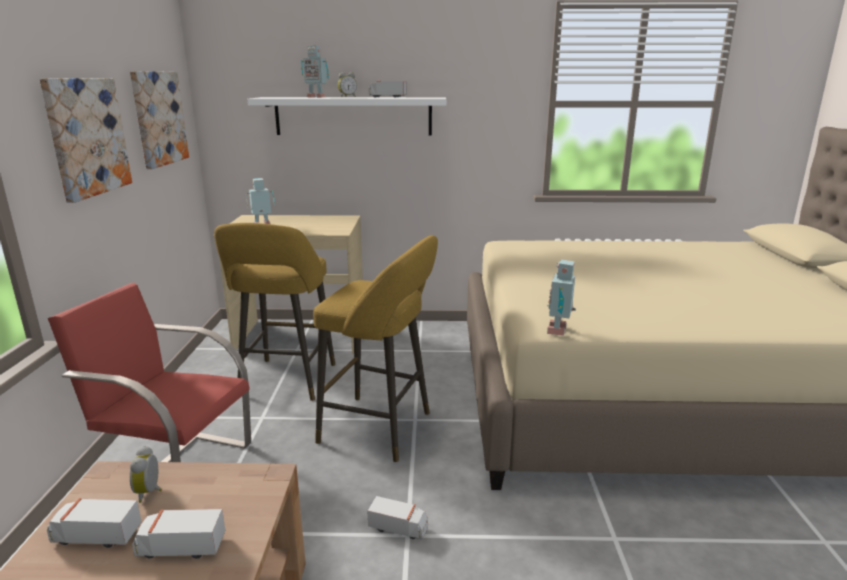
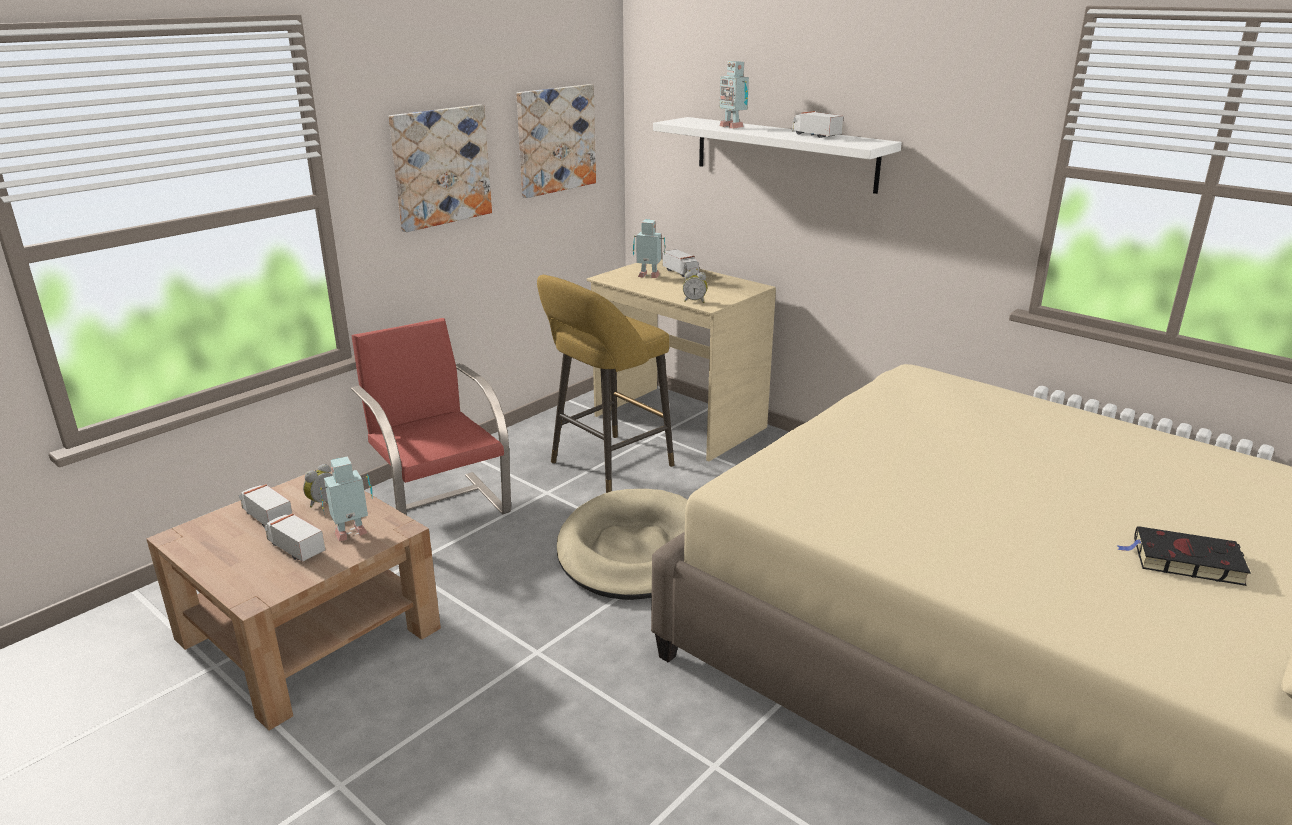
camera: 40 degrees right, 5 degrees up
(347, 97) = (774, 128): alarm clock -> alarm clock (695, 301)
(381, 428) = (635, 550): yellow stool -> beige dog bed
(399, 528) = (537, 643): toy truck -> toy truck (681, 272)
(559, 330) = (745, 499): toy robot -> toy robot (353, 534)
(768, 287) = (1183, 561): none -> black book

